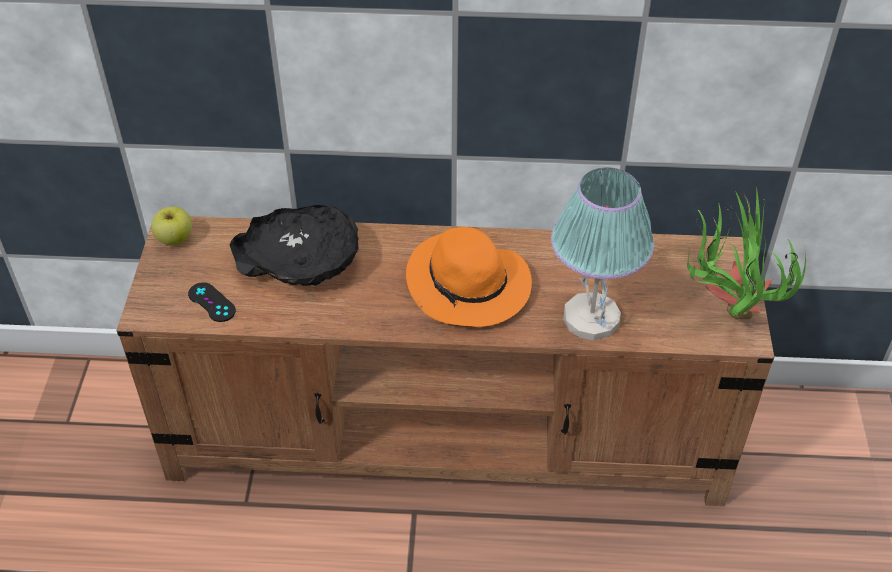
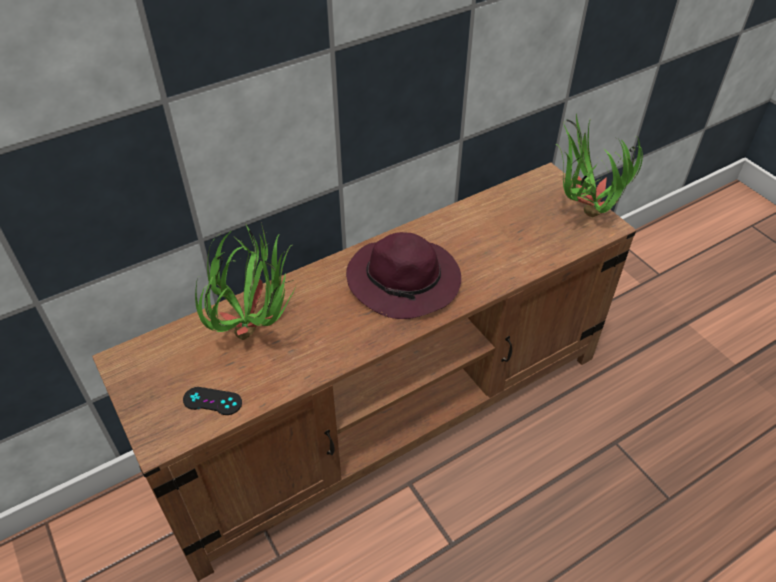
camera: 35 degrees left, 0 degrees up
(174, 238) = (130, 366): apple -> none
(300, 261) = (258, 329): black bowl -> potted plant
(469, 286) = (405, 282): orange hat -> purple hat
(590, 318) = (506, 262): table lamp -> none

